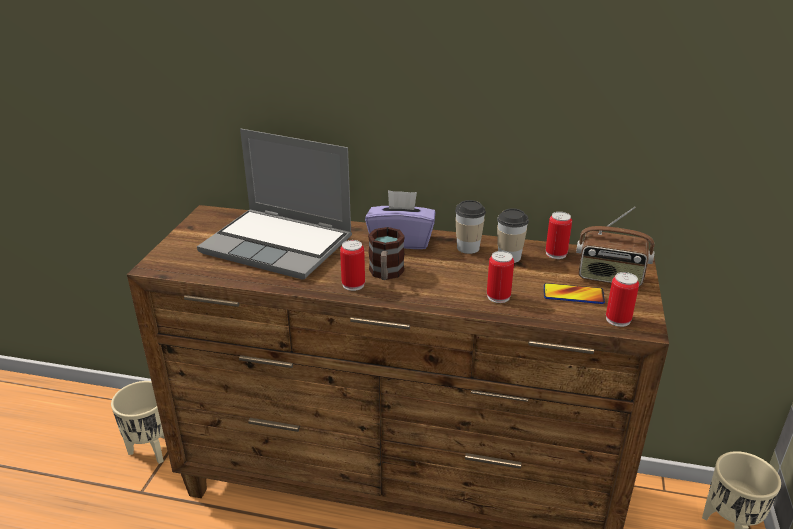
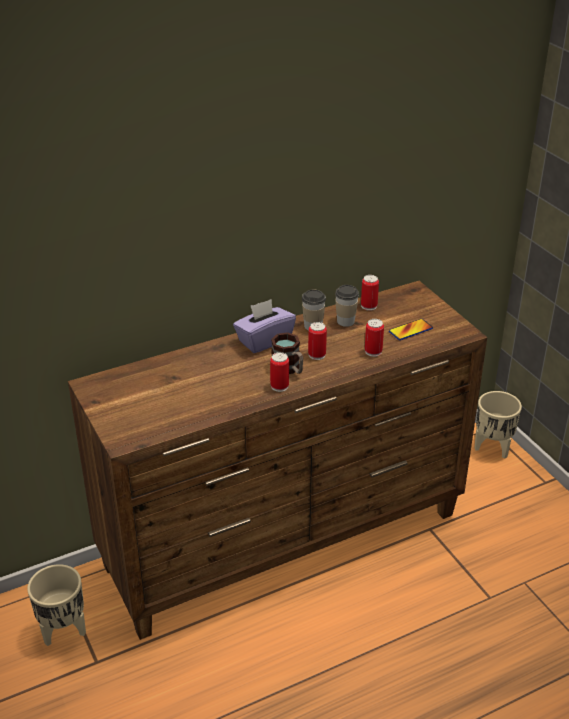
camera: 40 degrees left, 5 degrees up
(280, 245) = (187, 383): laptop -> none
(610, 277) = (416, 309): radio -> none
(618, 319) = (449, 335): can -> can (317, 355)

